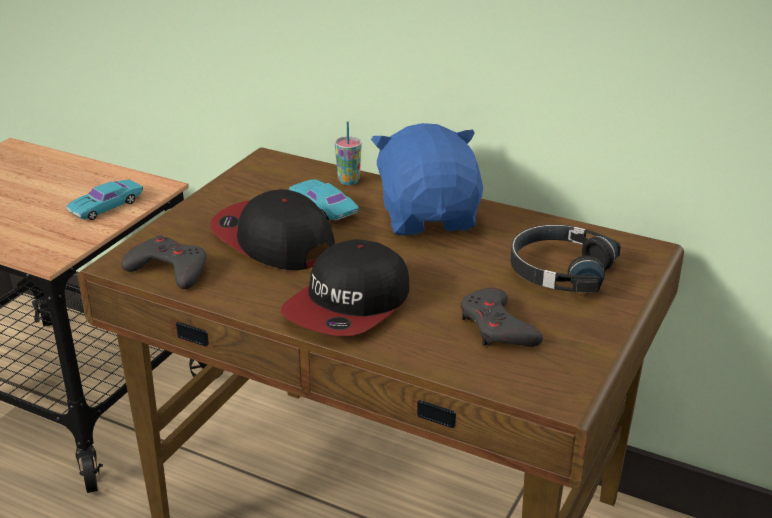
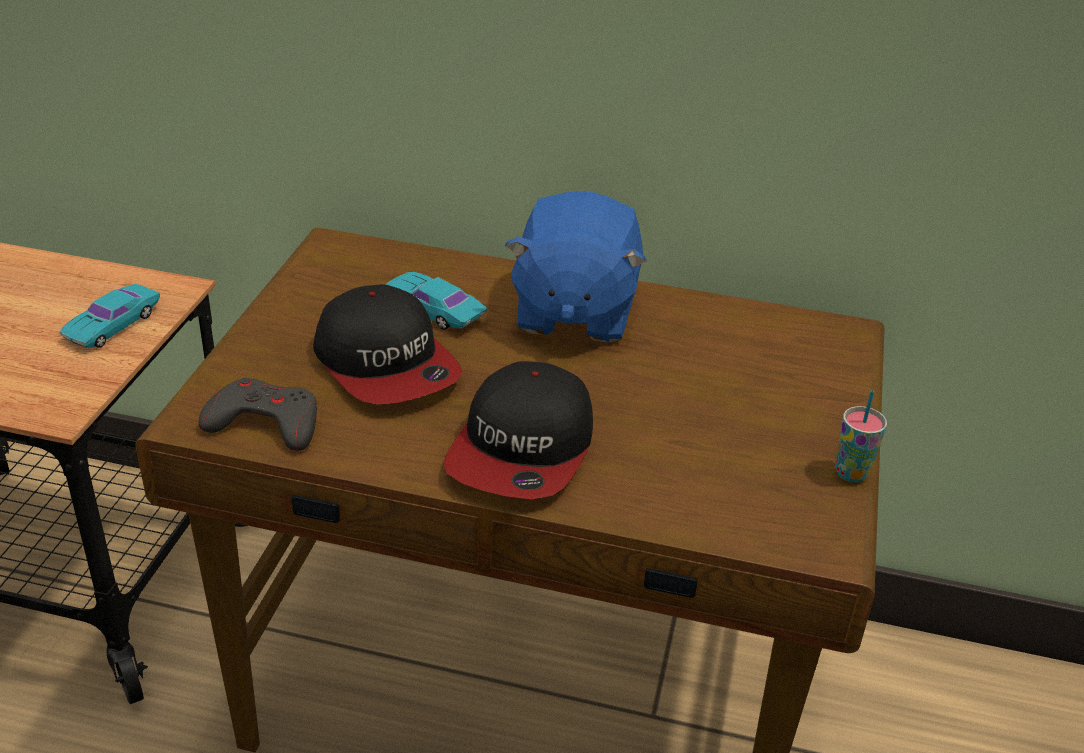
camera: 15 degrees left, 5 degrees up
(272, 240) = (387, 364): cap -> cap turned 150 degrees counterclockwise
(348, 181) = (451, 268): cup -> cup (851, 473)
(429, 217) = (573, 311): blue plush toy -> blue plush toy turned 150 degrees counterclockwise
(497, 327) = (716, 459): grey game controller -> none
(559, 271) = (758, 371): black headphones -> none

